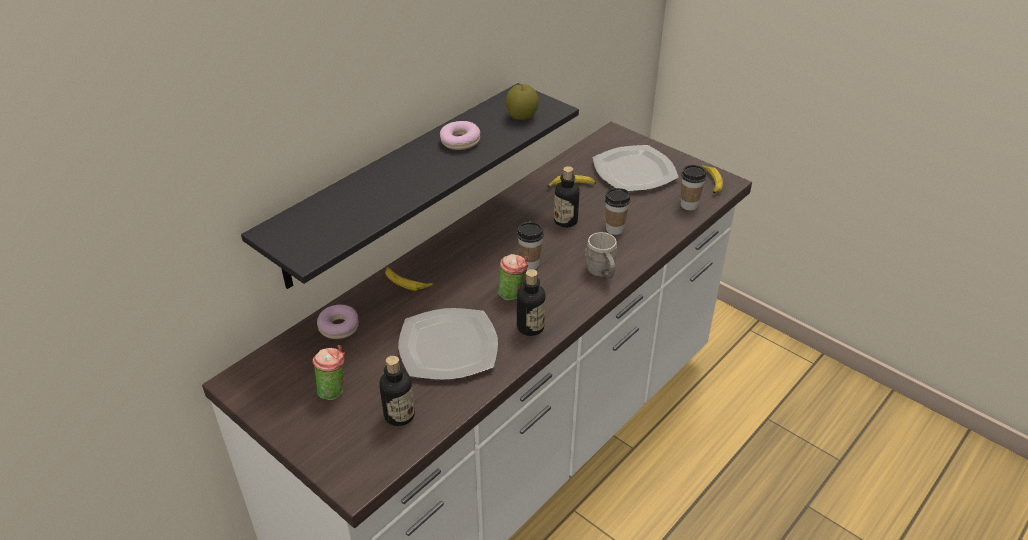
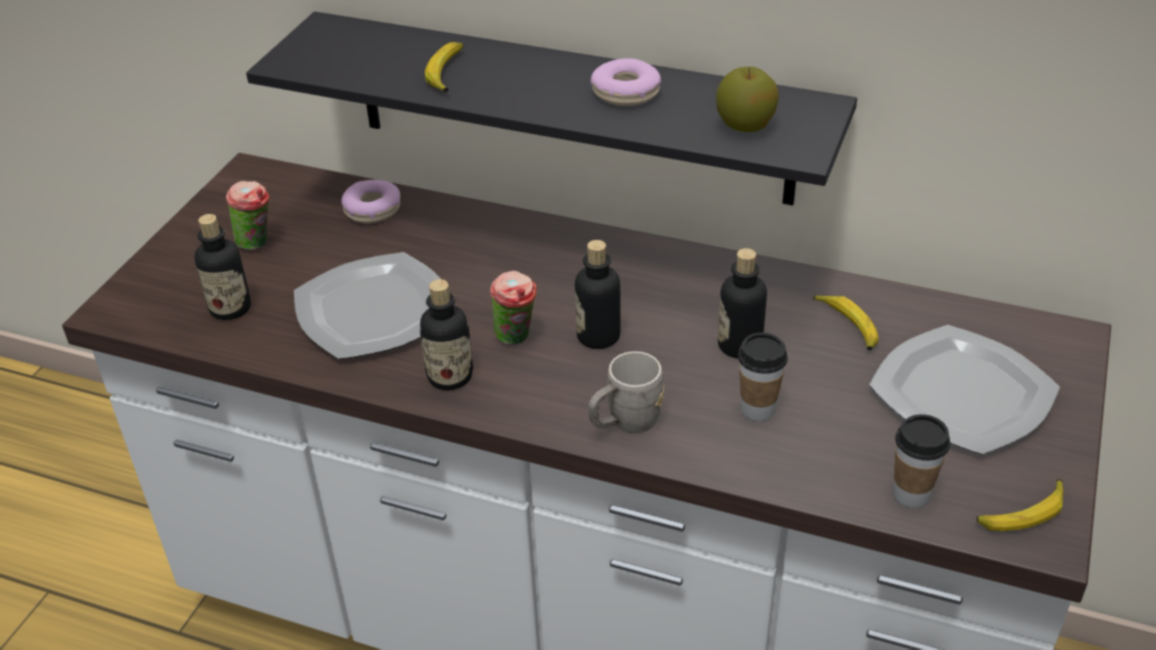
camera: 70 degrees right, 0 degrees up
(407, 282) = (490, 234): banana -> banana (447, 73)
(529, 264) = (598, 336): cup -> bottle

